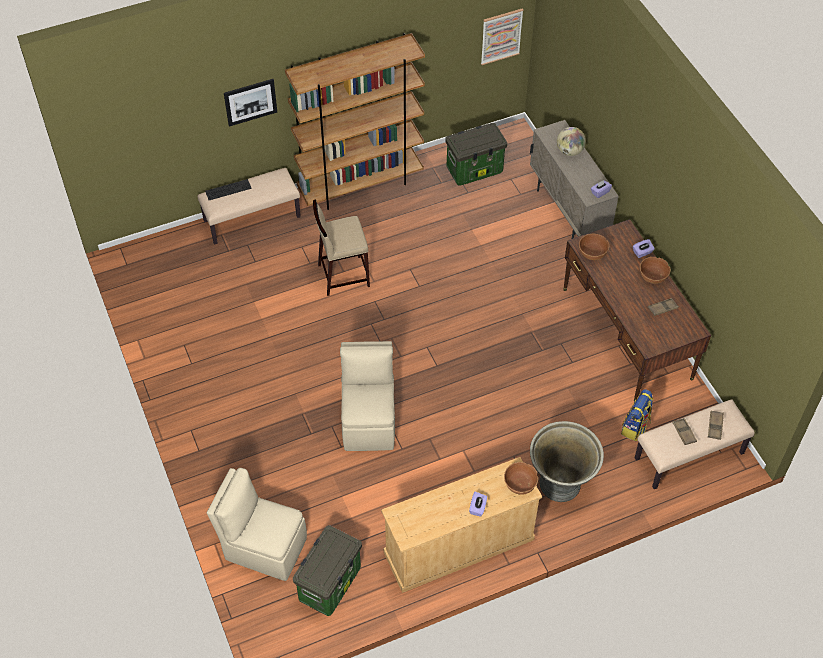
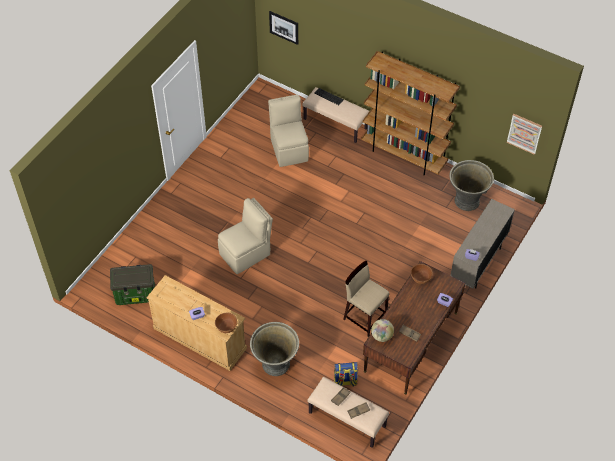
camera: 55 degrees right, 0 degrees up
(250, 102) = (356, 56): picture -> picture (284, 27)
(264, 547) = (136, 254): beige chair -> beige chair (289, 149)
(343, 275) = (332, 185): beige stool -> beige stool (365, 318)
(475, 170) = (467, 201): storage box -> grey planter
(569, 151) = (490, 225): globe -> globe (381, 336)
(653, 277) = (430, 317): brown bowl -> none

